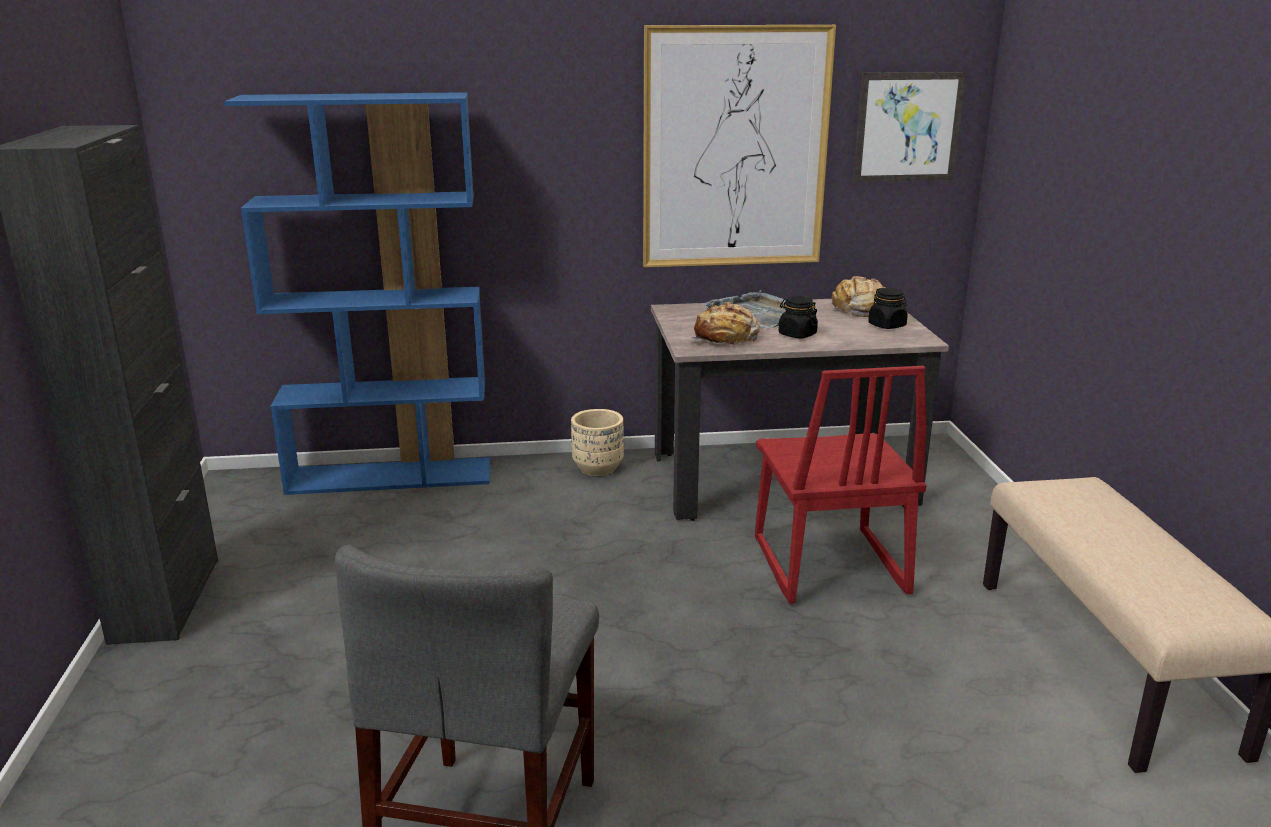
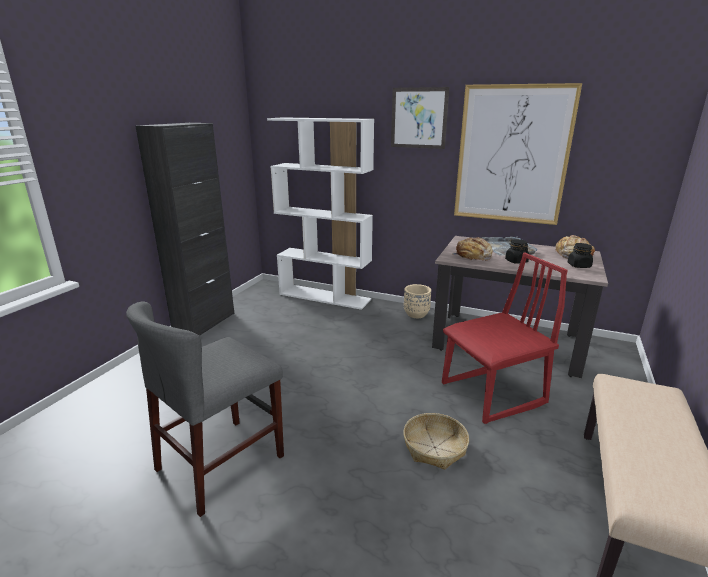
camera: 30 degrees right, 0 degrees up
(391, 476) = (325, 297): blue bookcase -> white bookcase
(813, 675) = (434, 448): none -> basket
(827, 567) = (493, 394): red chair -> red chair turned 135 degrees counterclockwise
(908, 127) = (628, 148): picture -> picture (419, 118)

